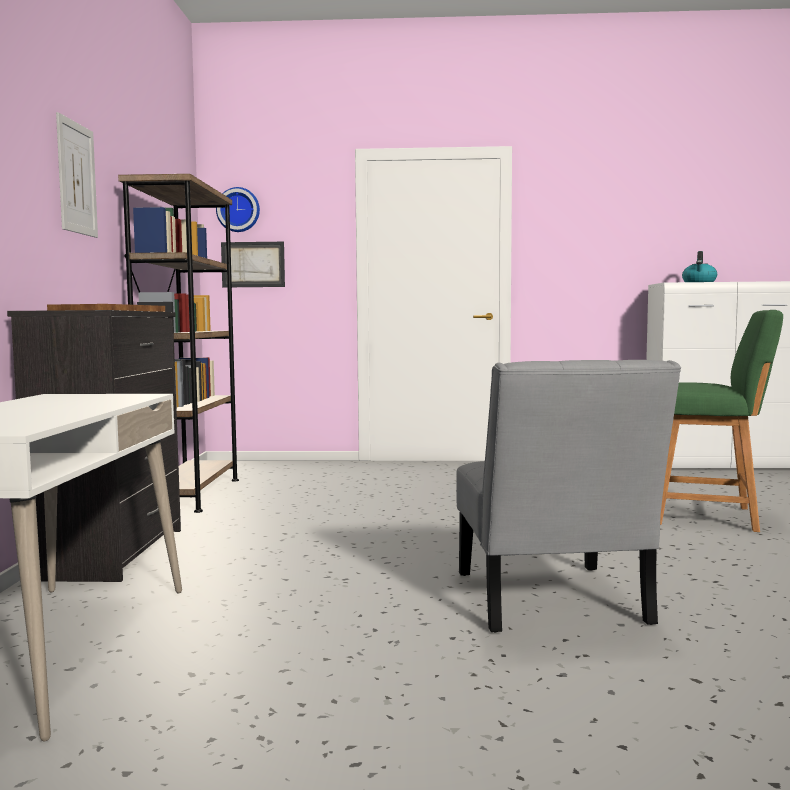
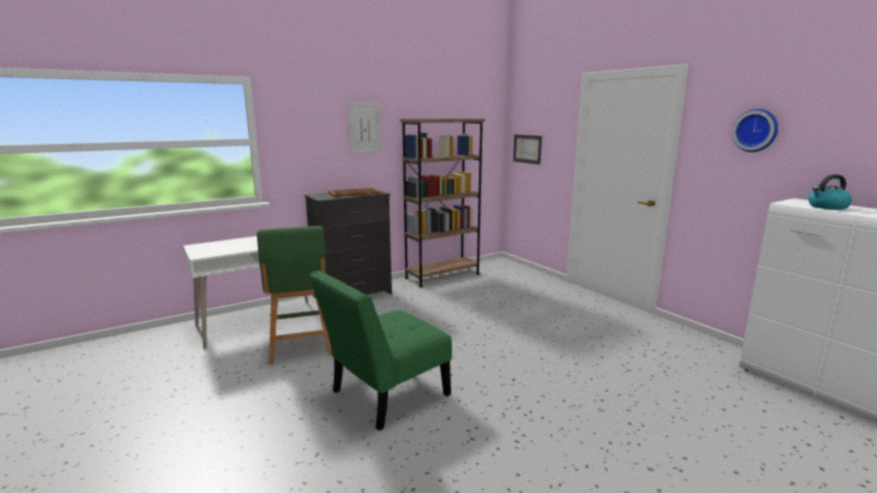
camera: 55 degrees right, 10 degrees up
(238, 210) = (523, 115): wall clock -> wall clock (756, 130)
(551, 602) = (385, 396): grey chair -> green chair
(710, 516) = (627, 414): green stool -> green stool (301, 347)

